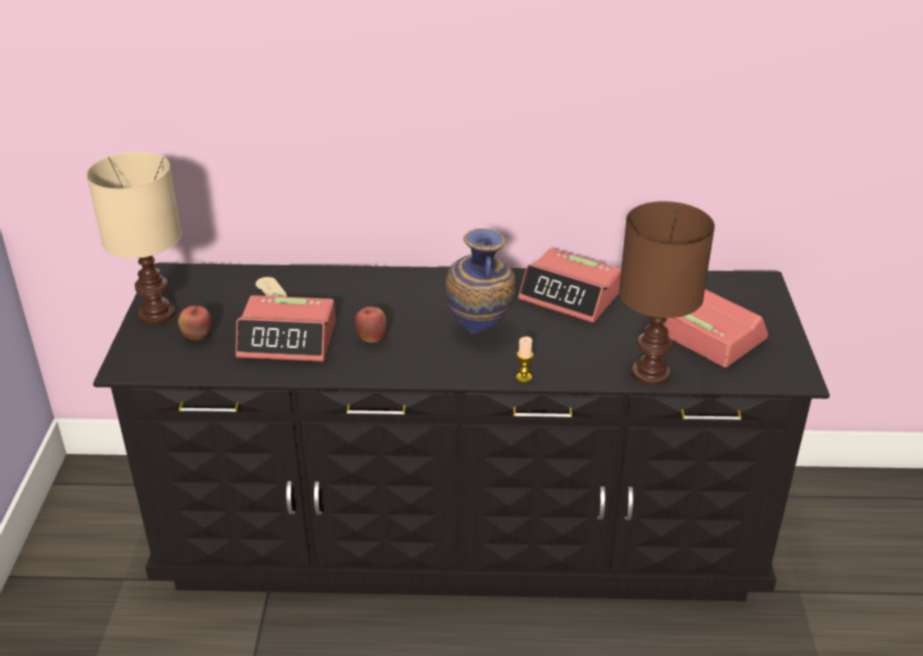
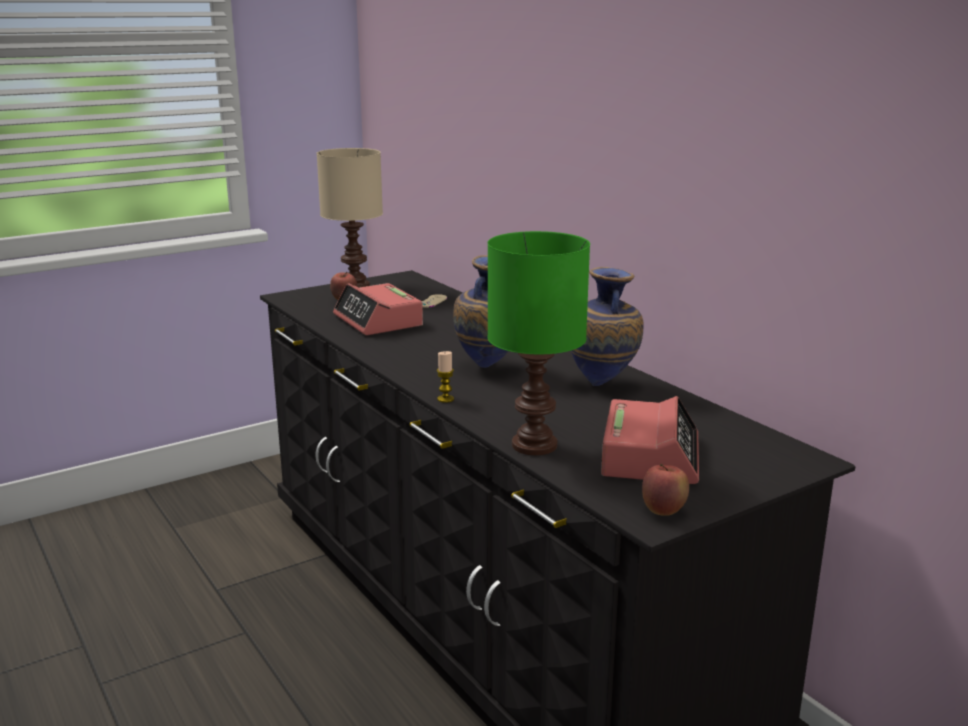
camera: 55 degrees right, 15 degrees down
(371, 338) = (419, 341): apple -> apple (663, 511)
(570, 296) = (603, 385): alarm clock -> vase
(651, 372) = (536, 445): brown table lamp -> green table lamp

